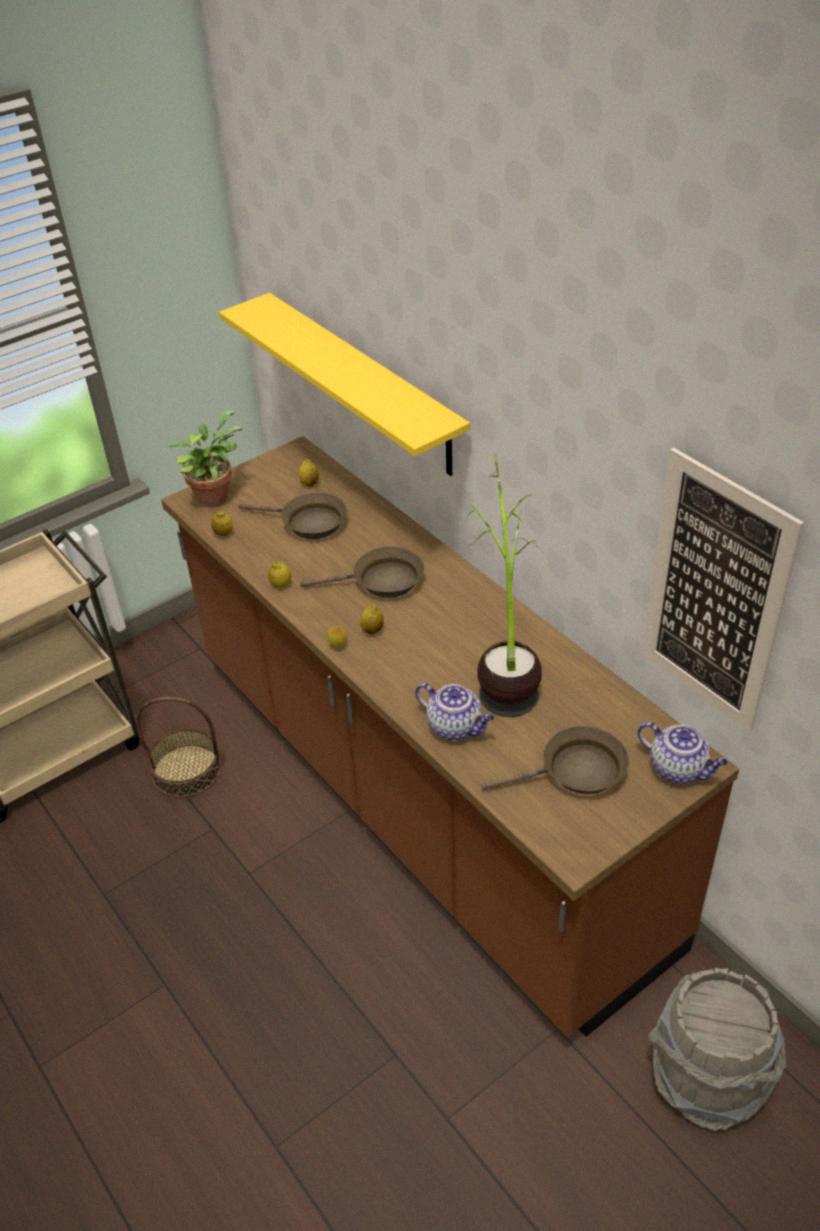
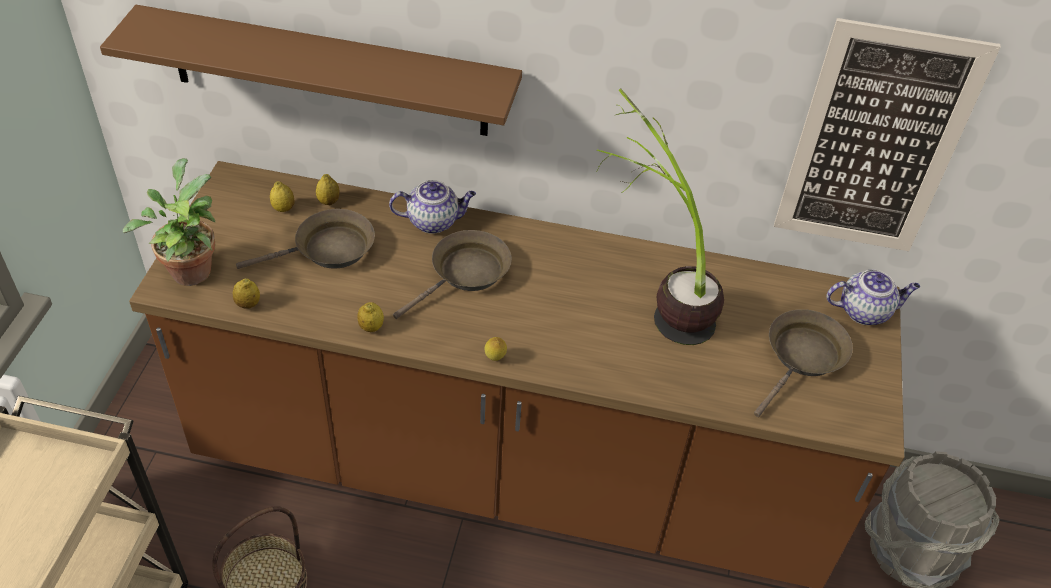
camera: 45 degrees left, 5 degrees up
(363, 383) = (328, 72): yellow shelf -> brown shelf
(372, 630) = (509, 326): lemon -> lemon (328, 201)
(456, 727) = (676, 375): teapot -> teapot (434, 221)

